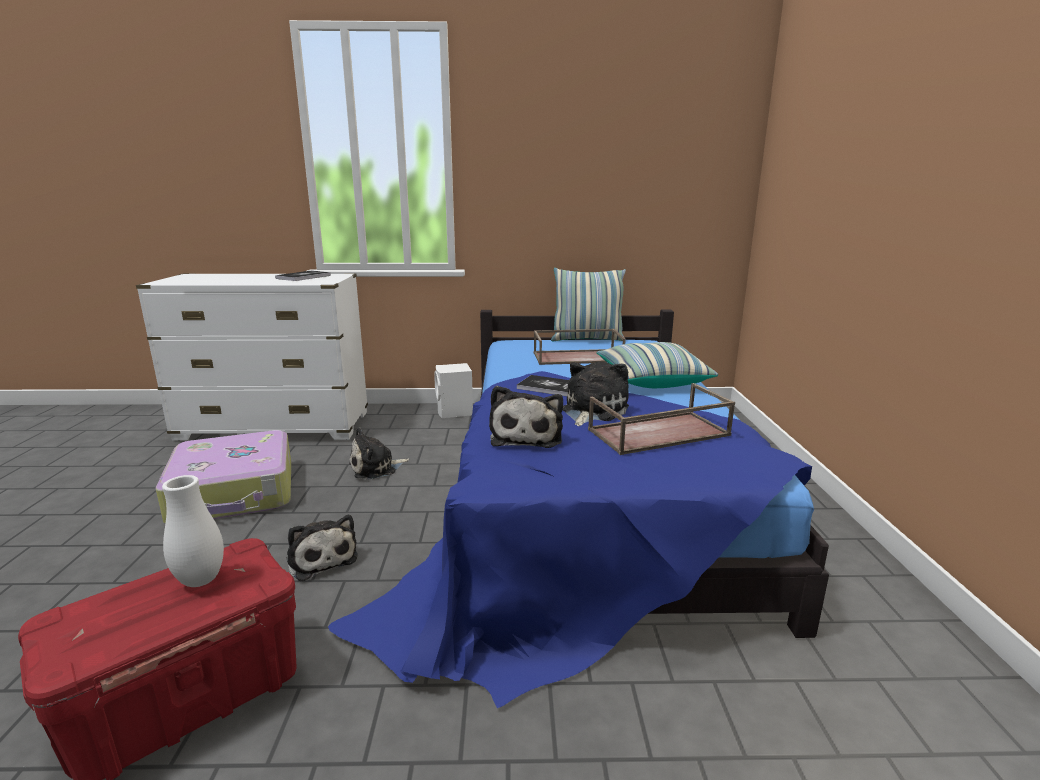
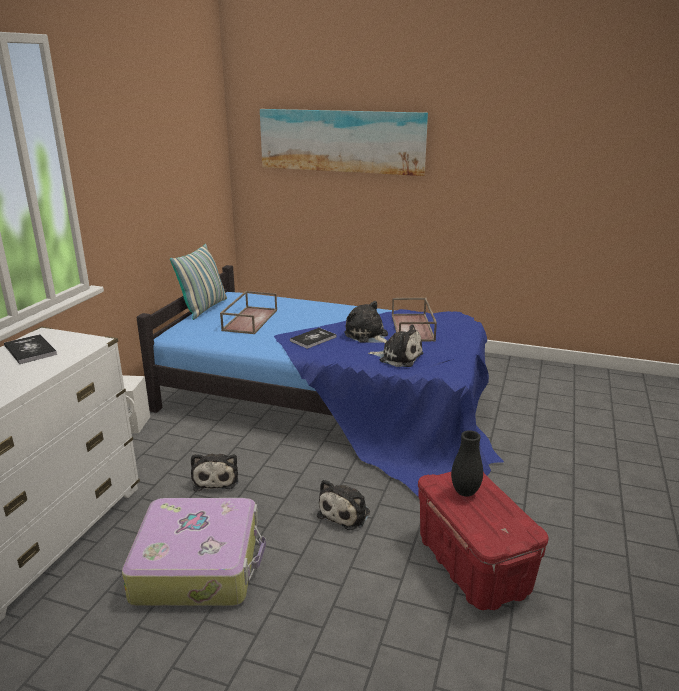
camera: 70 degrees left, 5 degrees up
(201, 580) = (465, 492): white vase -> black vase
(321, 558) = (346, 513): plush toy -> plush toy turned 135 degrees clockwise
(651, 380) = (322, 312): pillow -> none
(852, 140) = (341, 141): none -> picture

